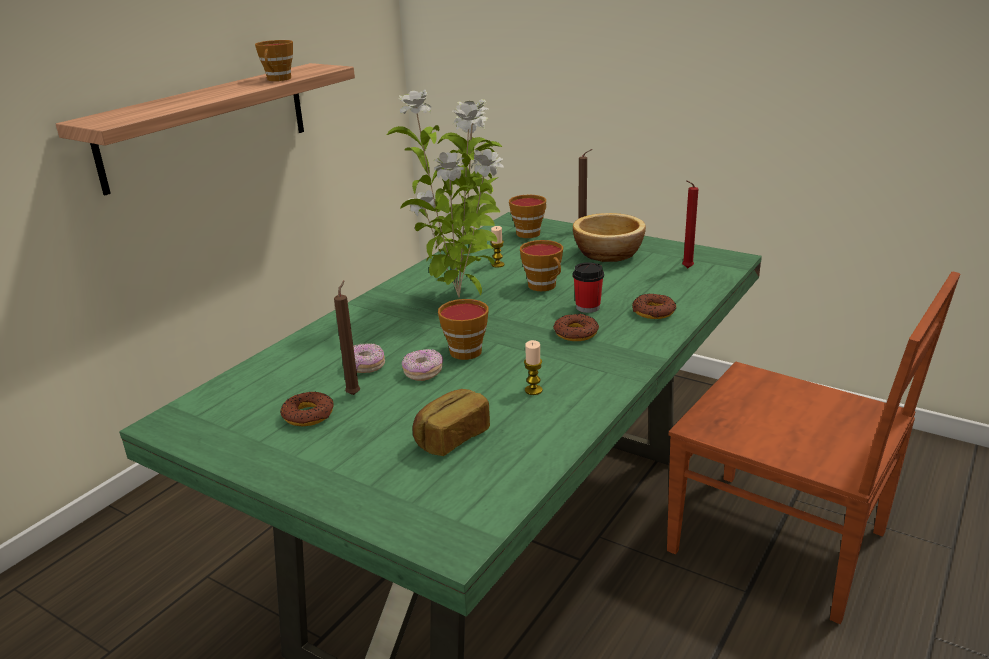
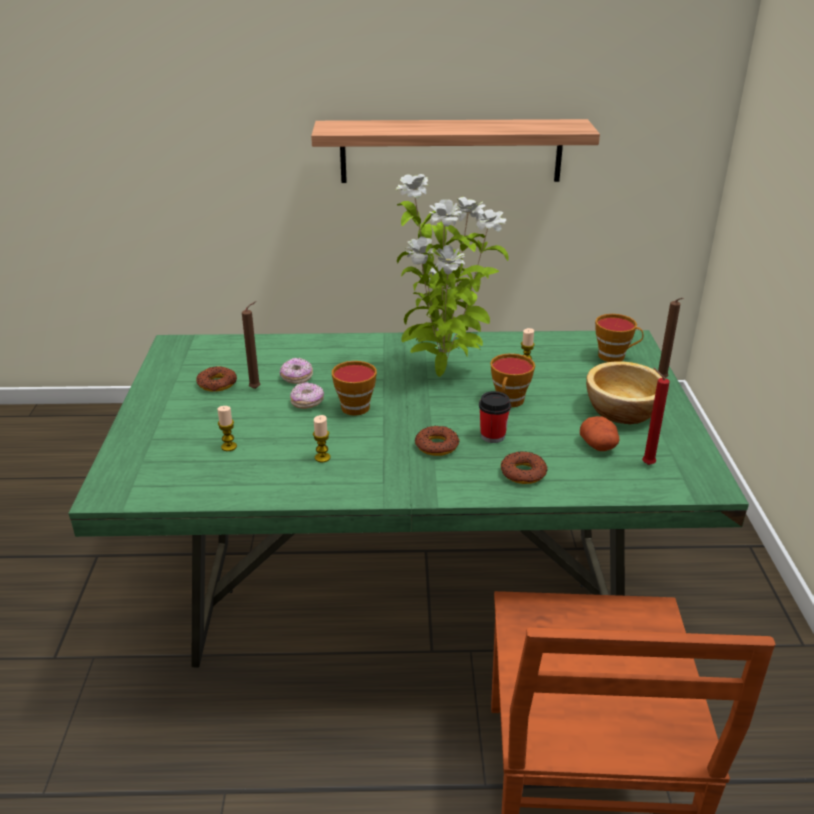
camera: 55 degrees right, 5 degrees up
(278, 79) = (513, 128): cup -> none
(451, 437) = (229, 447): bread -> candle
(646, 275) = (599, 445): none -> potato

